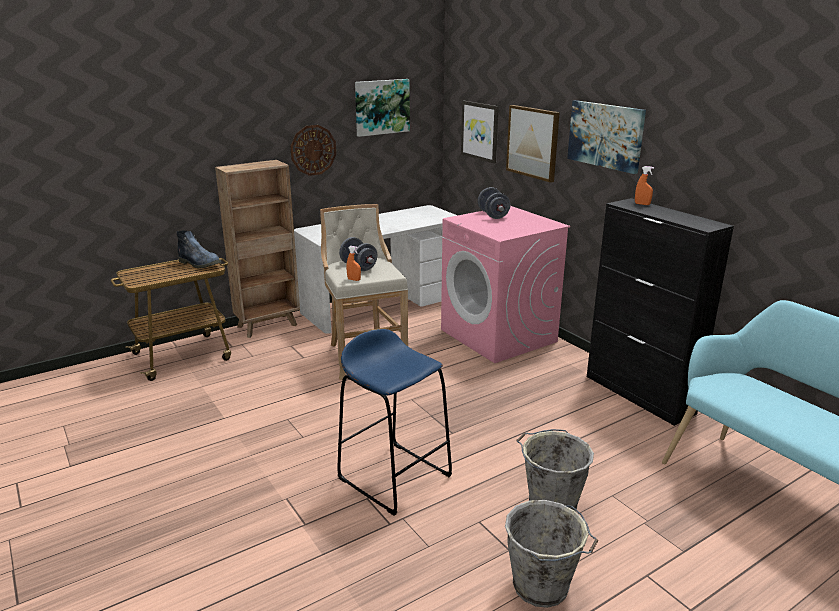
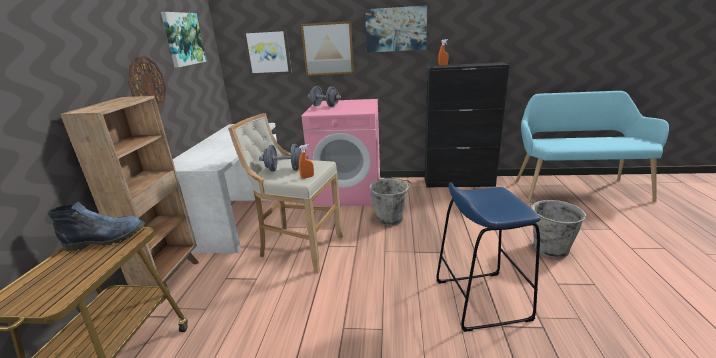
camera: 50 degrees left, 0 degrees up
(543, 587) = (638, 287): grey bucket -> grey bucket (390, 218)

